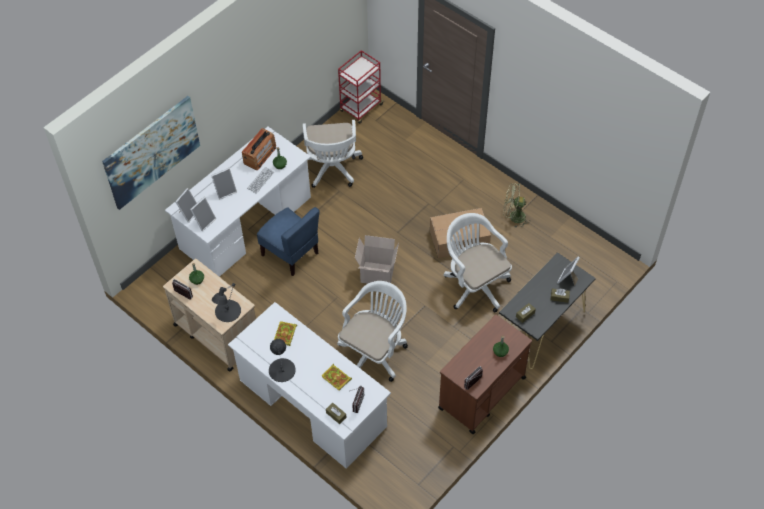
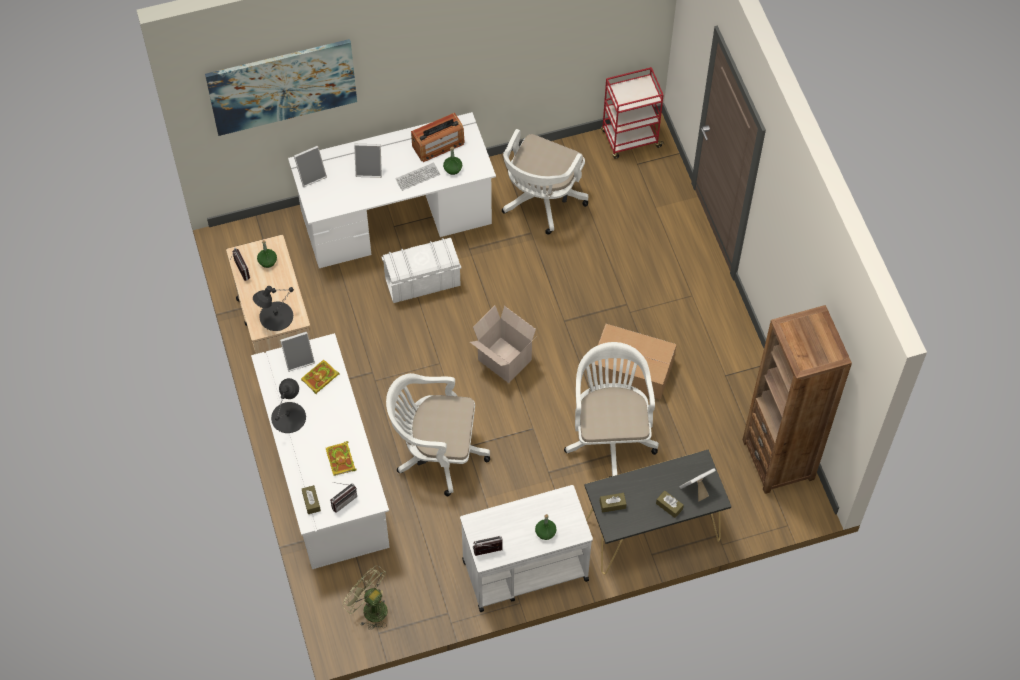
camera: 30 degrees right, 5 degrees up
(204, 221) = (321, 194): picture frame -> picture frame (299, 359)
(291, 253) = (422, 282): blue chair -> white storage box
(374, 352) = (436, 453): white office chair -> white office chair turned 150 degrees counterclockwise
(481, 393) = (524, 570): brown cart -> white cart
(513, 217) = (718, 376): green fan -> green fan (370, 608)
(583, 247) = (778, 459): none -> brown bookcase

